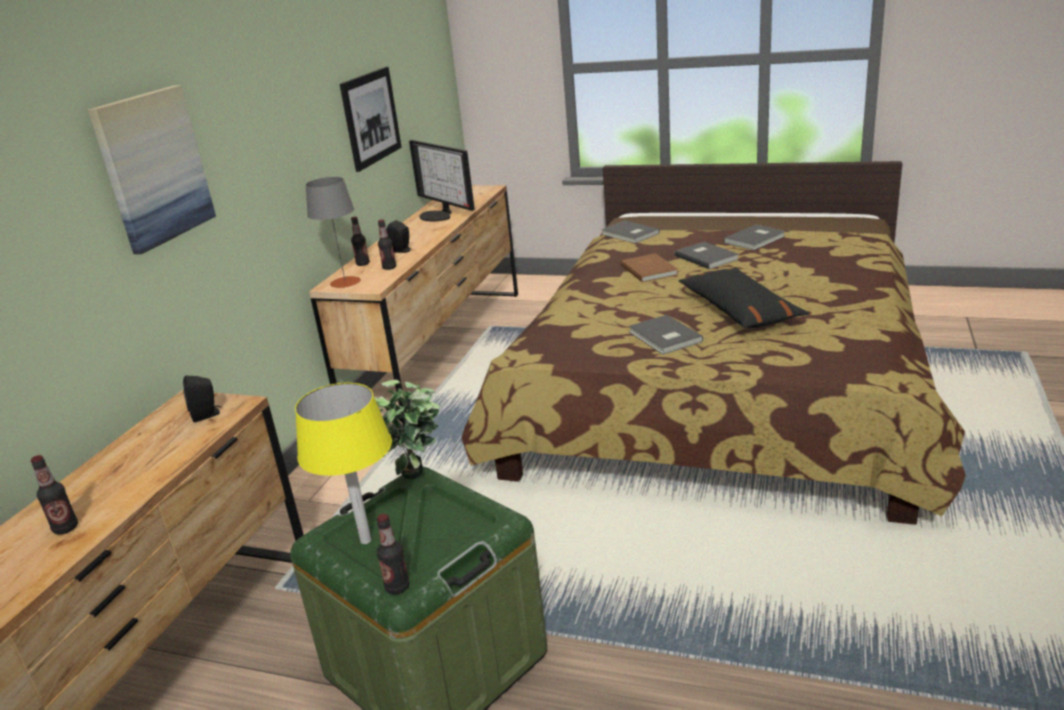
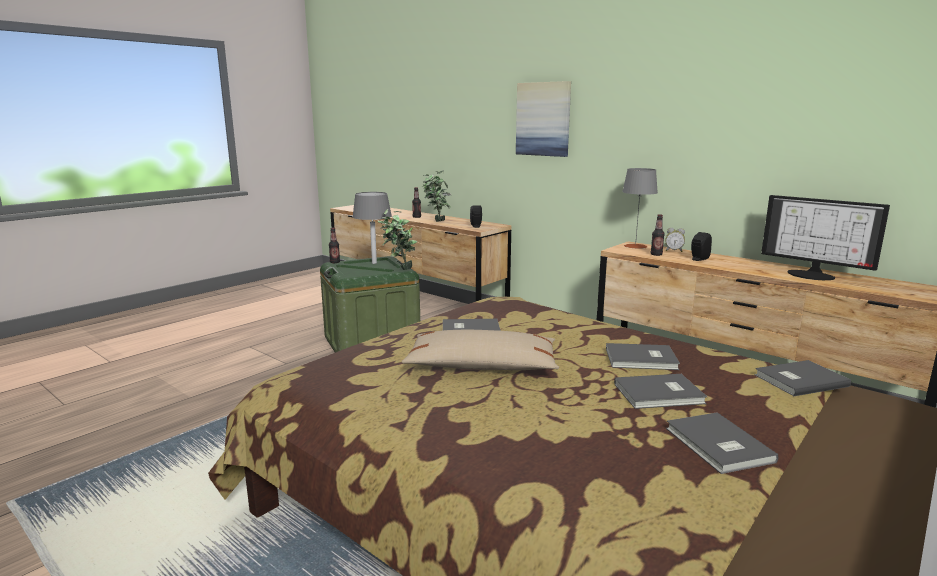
camera: 110 degrees right, 10 degrees down
(132, 480) = (436, 221): none -> potted plant
(363, 264) = (674, 251): bottle -> alarm clock
(366, 540) = (374, 263): yellow table lamp -> grey table lamp
(371, 118) = (791, 153): picture -> none
(439, 215) = (812, 274): monitor -> monitor turned 120 degrees counterclockwise
(650, 269) = (642, 360): brown book -> grey book
(739, 310) = (482, 366): black pillow -> beige pillow

